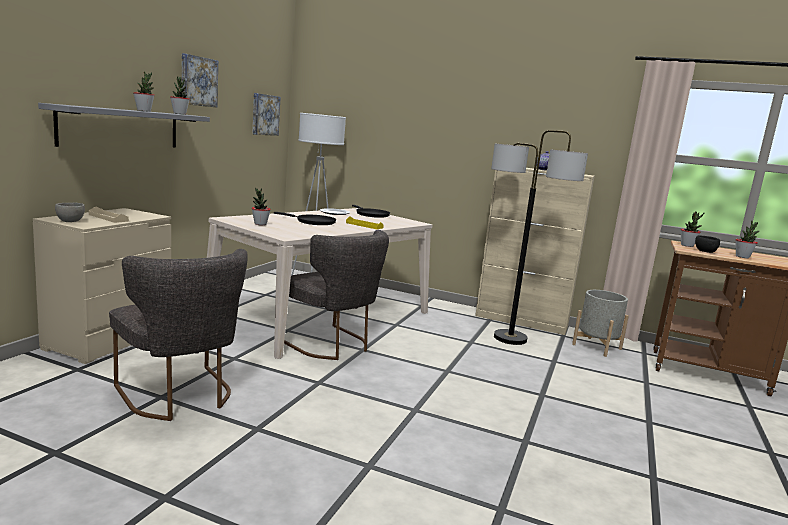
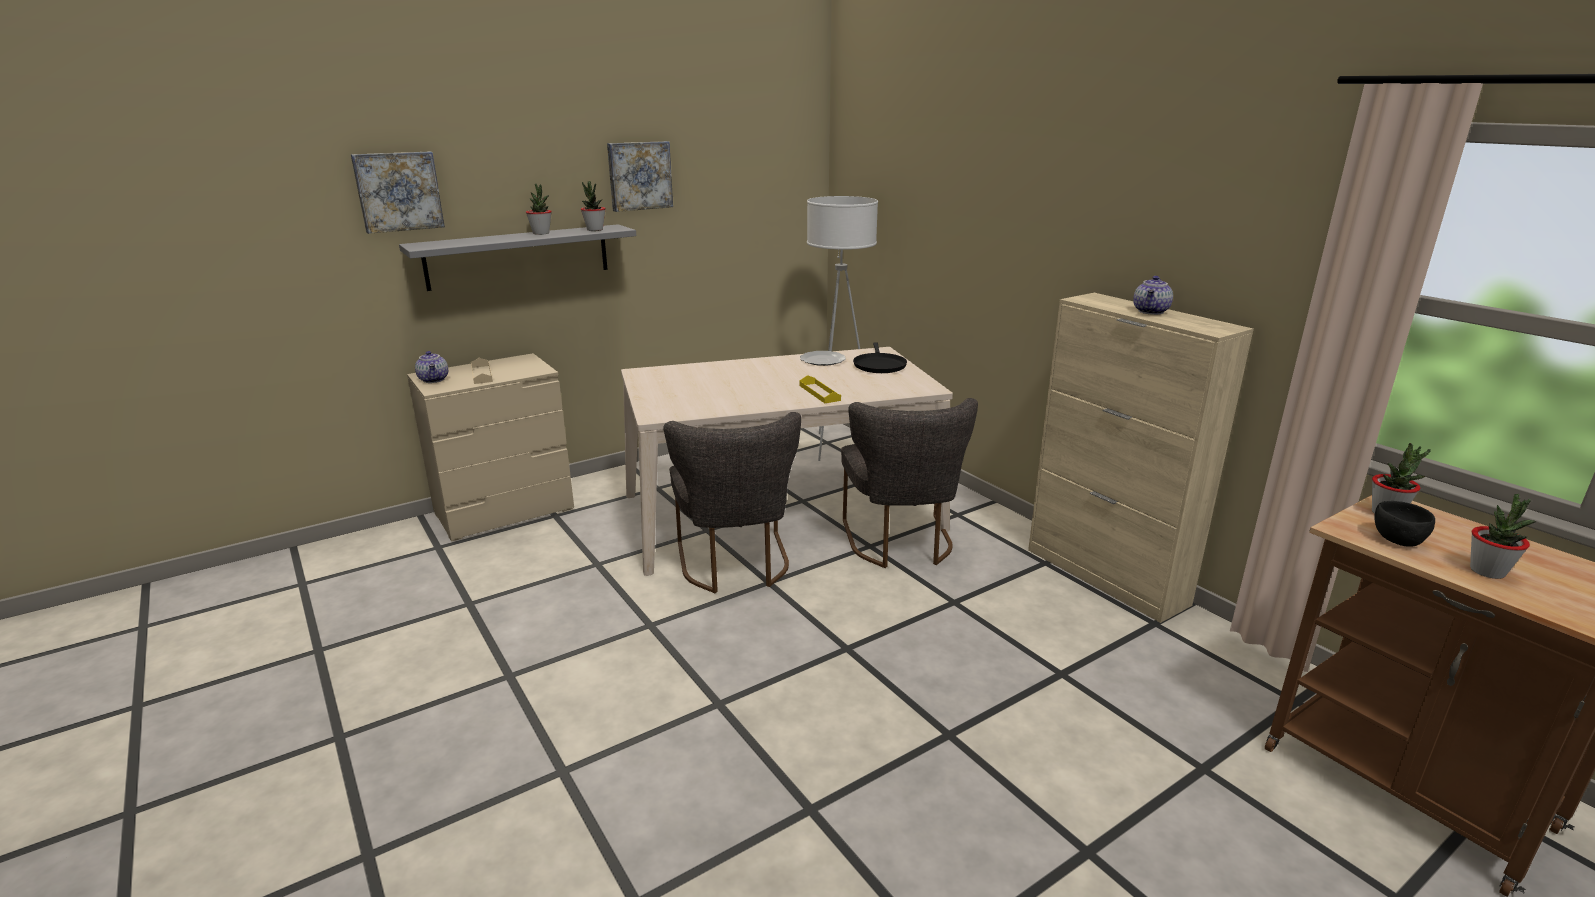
camera: 35 degrees right, 10 degrees up
(70, 221) = (434, 380): grey bowl -> teapot
(180, 396) = (486, 608): grey chair -> grey chair (900, 544)
(260, 224) = (665, 385): potted plant -> none
(264, 114) = (773, 201): picture -> picture (398, 191)
(313, 222) = (750, 382): black frying pan -> none
(510, 338) = (1036, 608): floor lamp -> none
(597, 347) = (1198, 663): grey planter -> none

